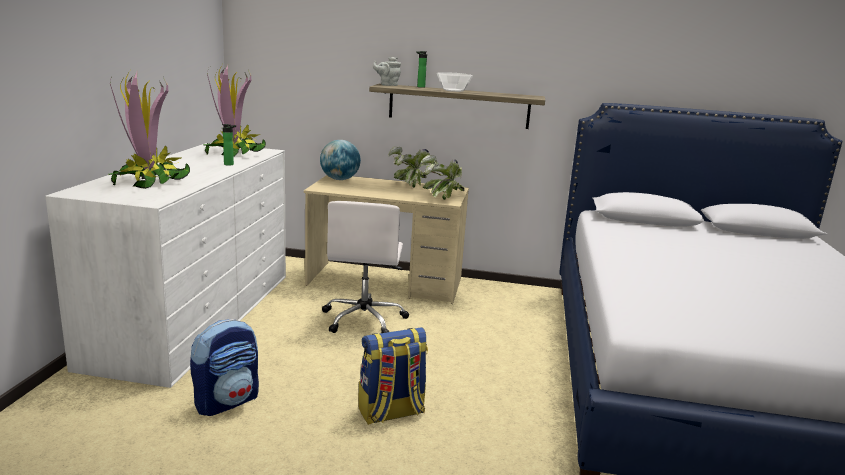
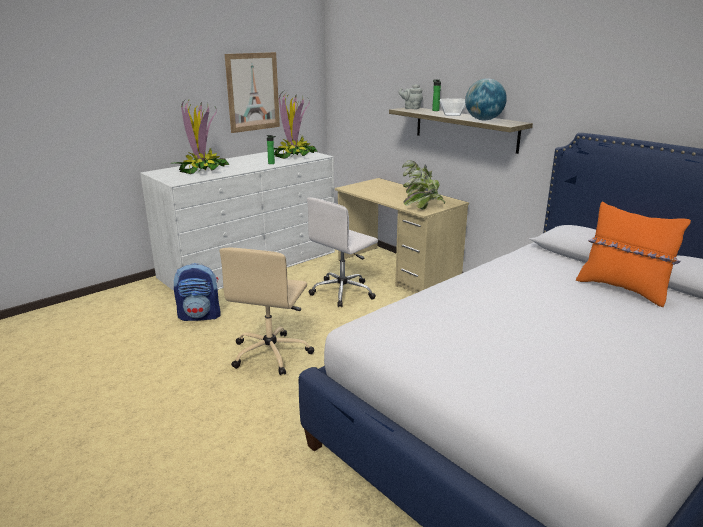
camera: 40 degrees right, 5 degrees up
(161, 65) = (253, 92): none -> picture
(339, 179) = (376, 183): globe -> globe (483, 120)
(391, 413) = (271, 353): backpack -> beige office chair
(716, 239) = (623, 289): none -> orange pillow

